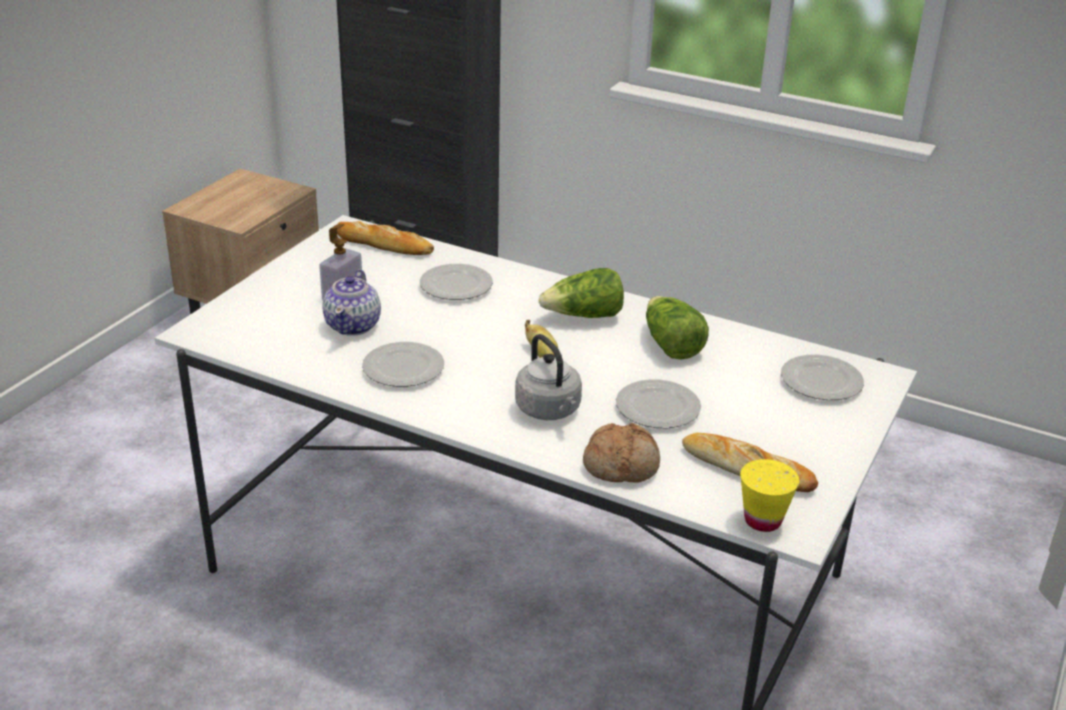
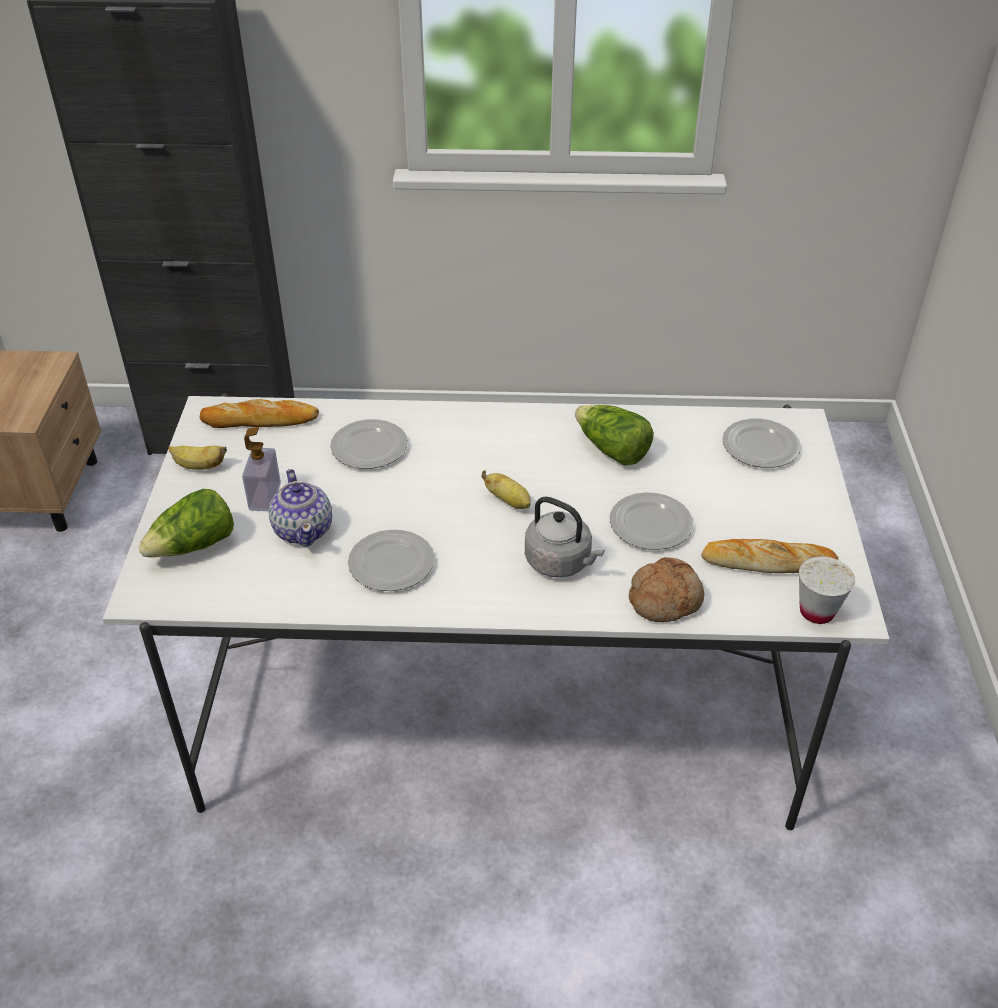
camera: 25 degrees left, 10 degrees up
(309, 262) = (198, 466): none -> banana
(584, 316) = (514, 443): lettuce -> lettuce (194, 546)
(762, 520) = (816, 612): yellow cup -> white cup

